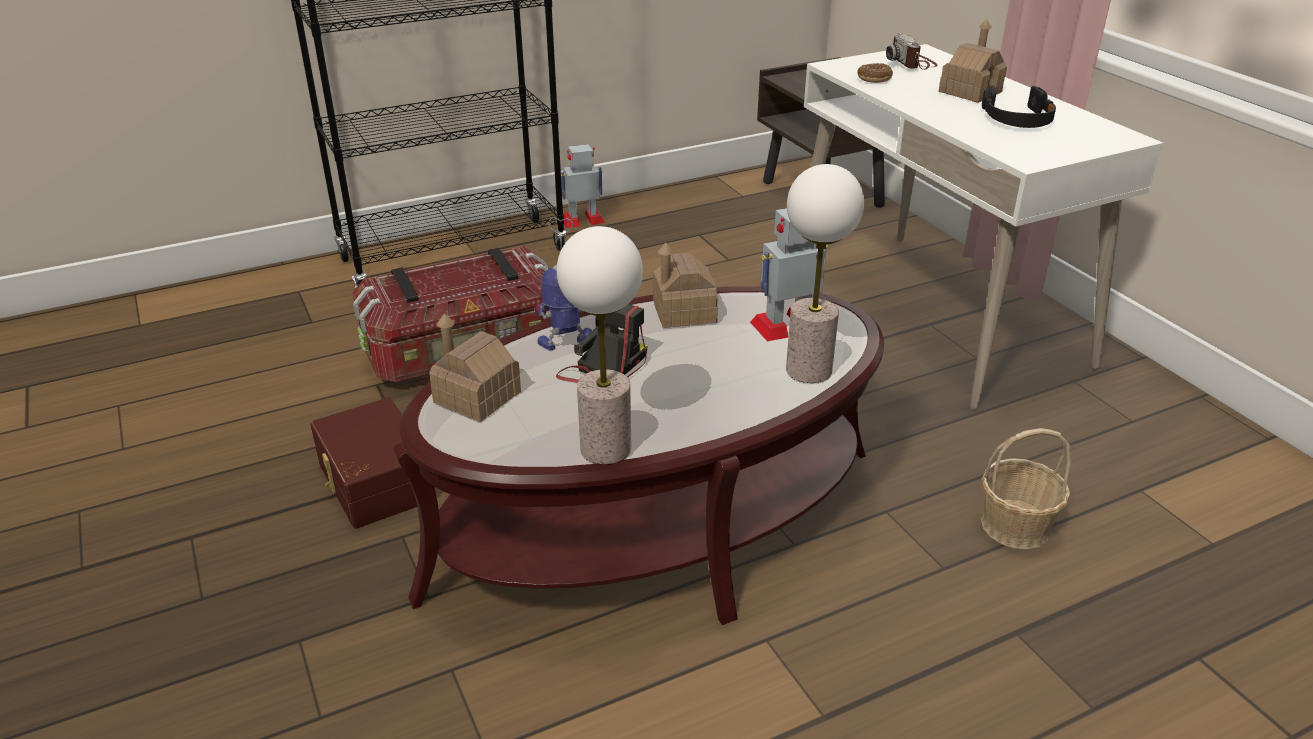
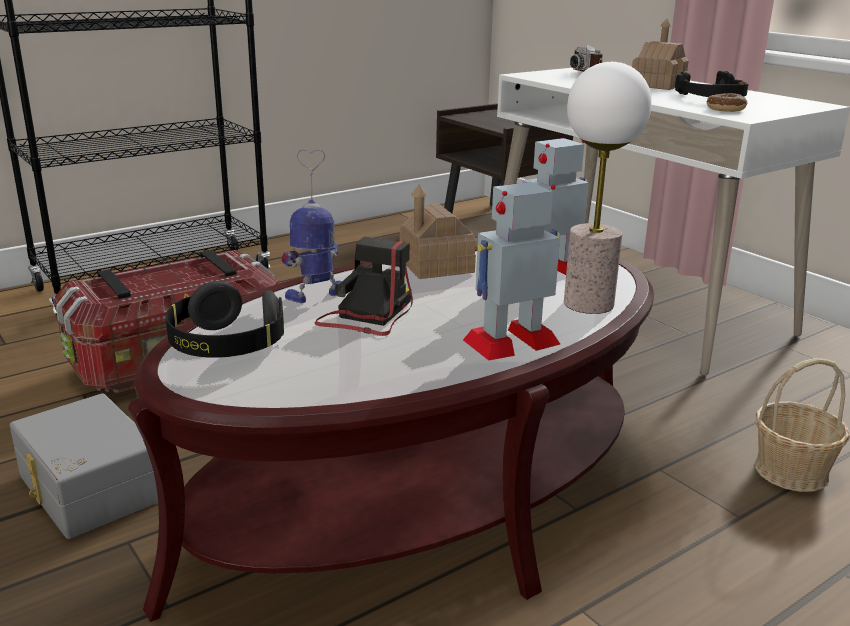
camera: 10 degrees left, 10 degrees down
(373, 482) = (87, 488): brown storage box -> grey storage box
(477, 397) = (226, 346): toy house -> black headphones
(583, 220) = (281, 249): toy robot -> toy robot (512, 342)
(605, 449) = (394, 383): table lamp -> none
(874, 79) = (566, 80): donut -> donut (725, 109)

